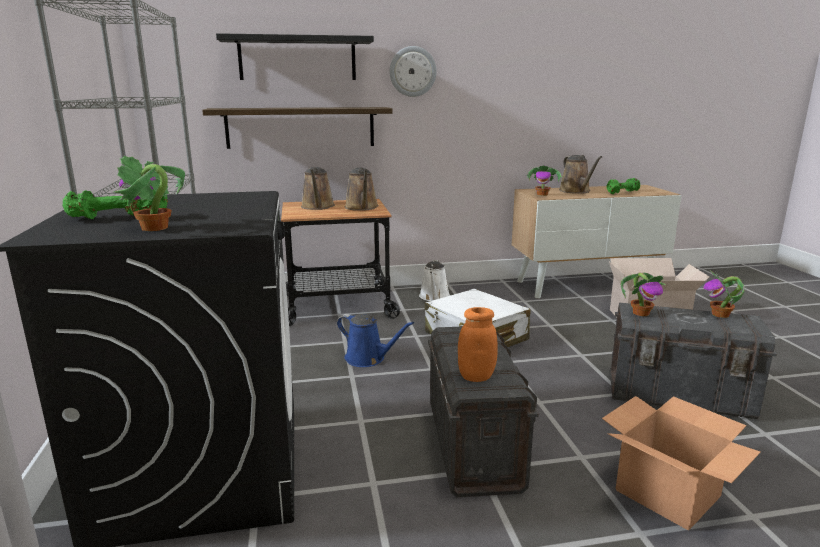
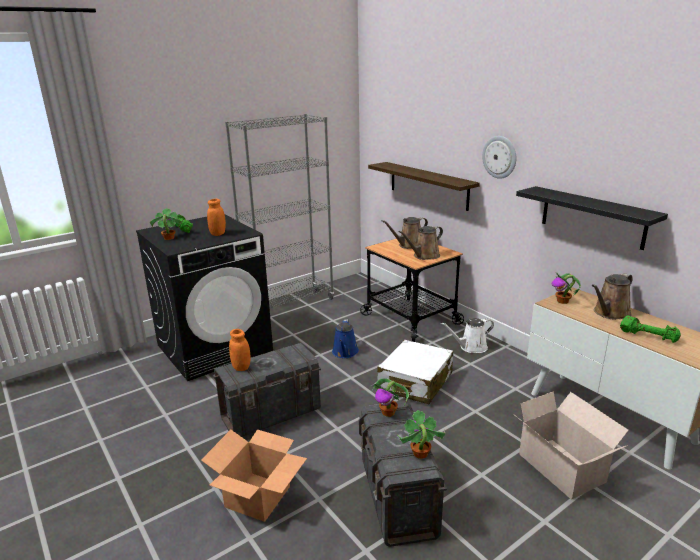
camera: 65 degrees right, 5 degrees up
(218, 205) = (218, 234): none -> orange jar
(297, 58) = (430, 136): black shelf -> black shelf (592, 217)

